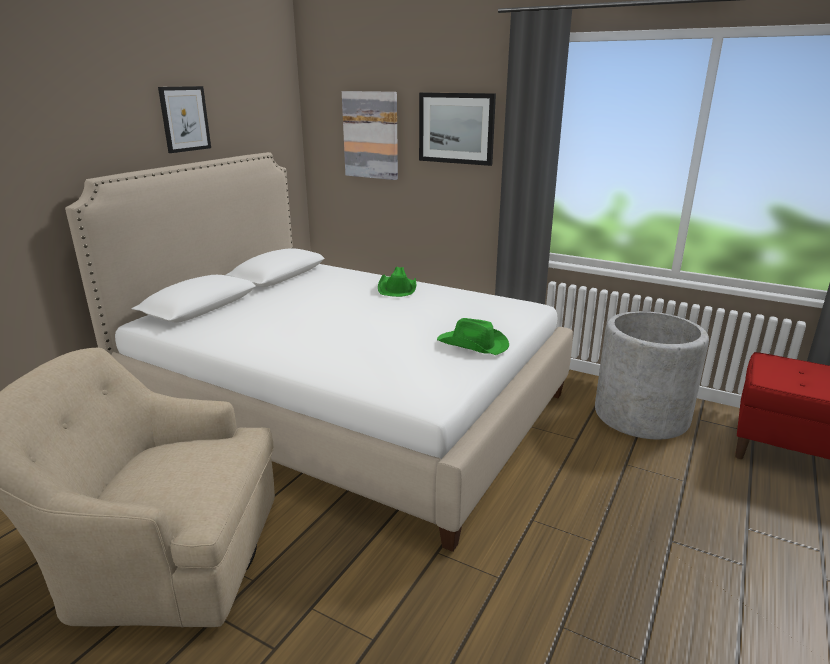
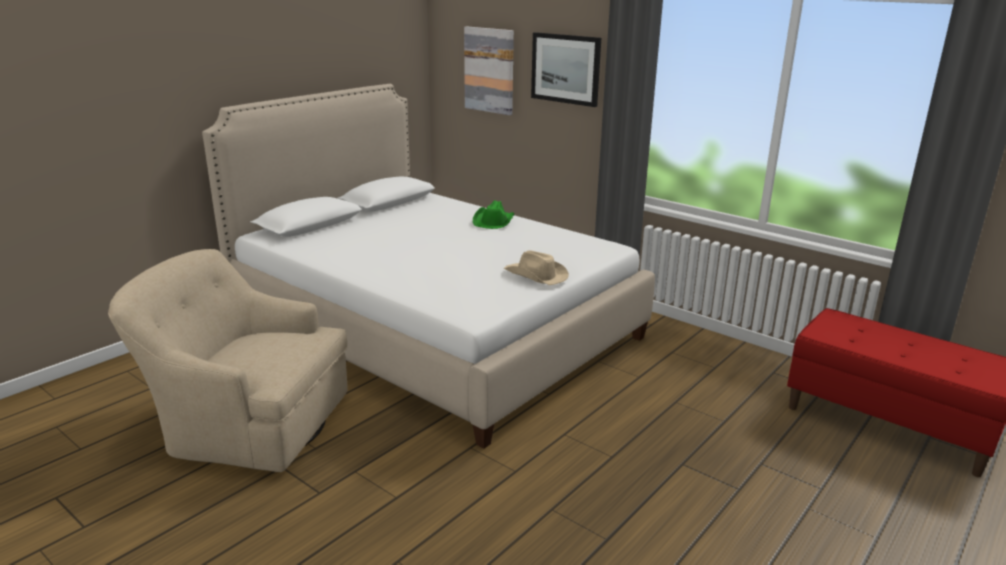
camera: 10 degrees right, 0 degrees up
(185, 119) = (311, 53): picture -> none
(473, 344) = (536, 275): green hat -> beige hat
(641, 415) = (714, 363): grey planter -> none

